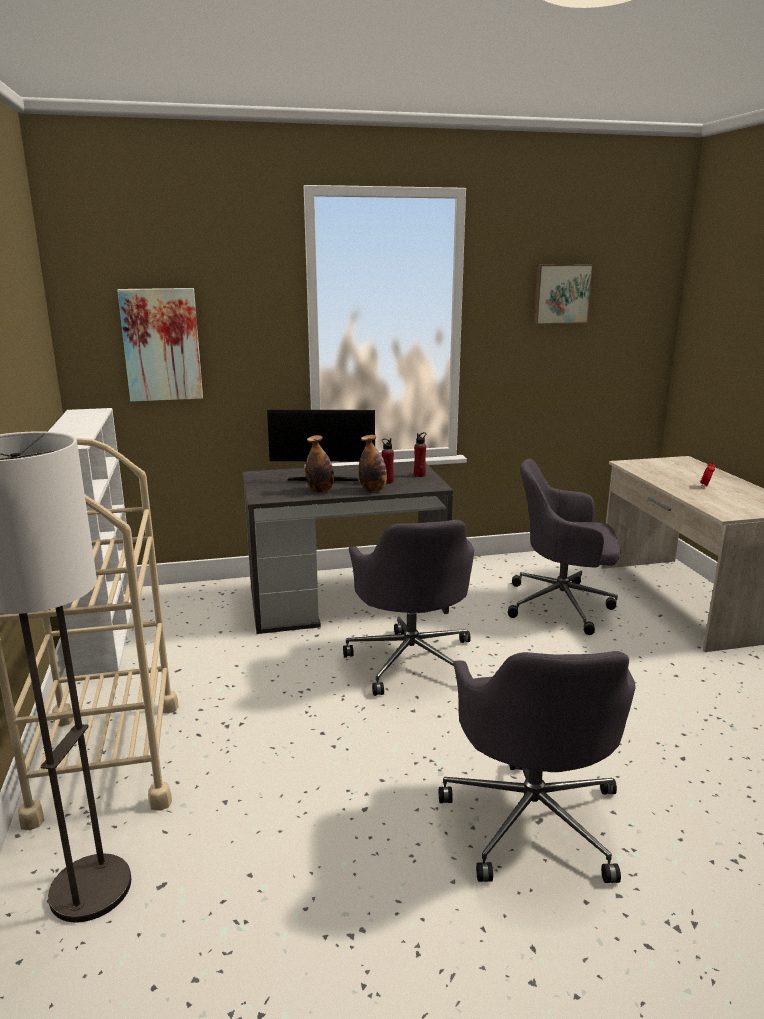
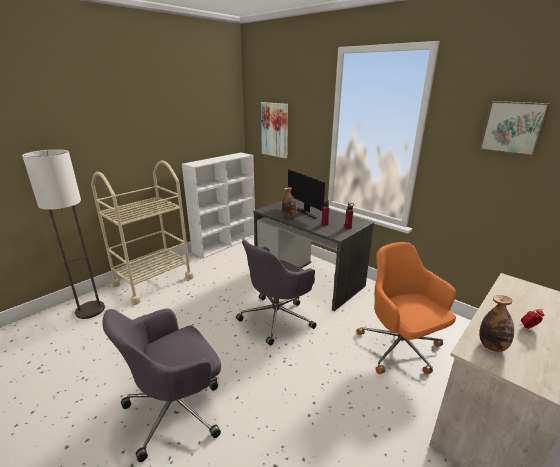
camera: 55 degrees right, 5 degrees up
(373, 490) = (307, 225): bottle -> bottle (492, 346)
(562, 605) = (400, 349): grey office chair -> orange office chair

